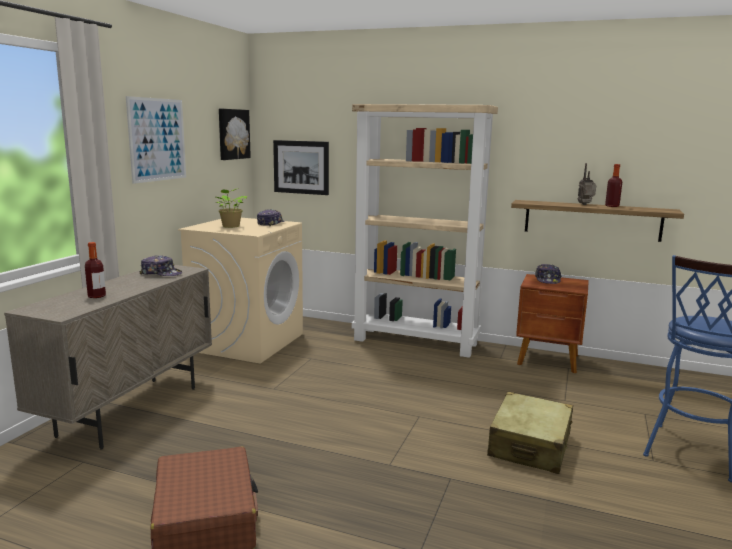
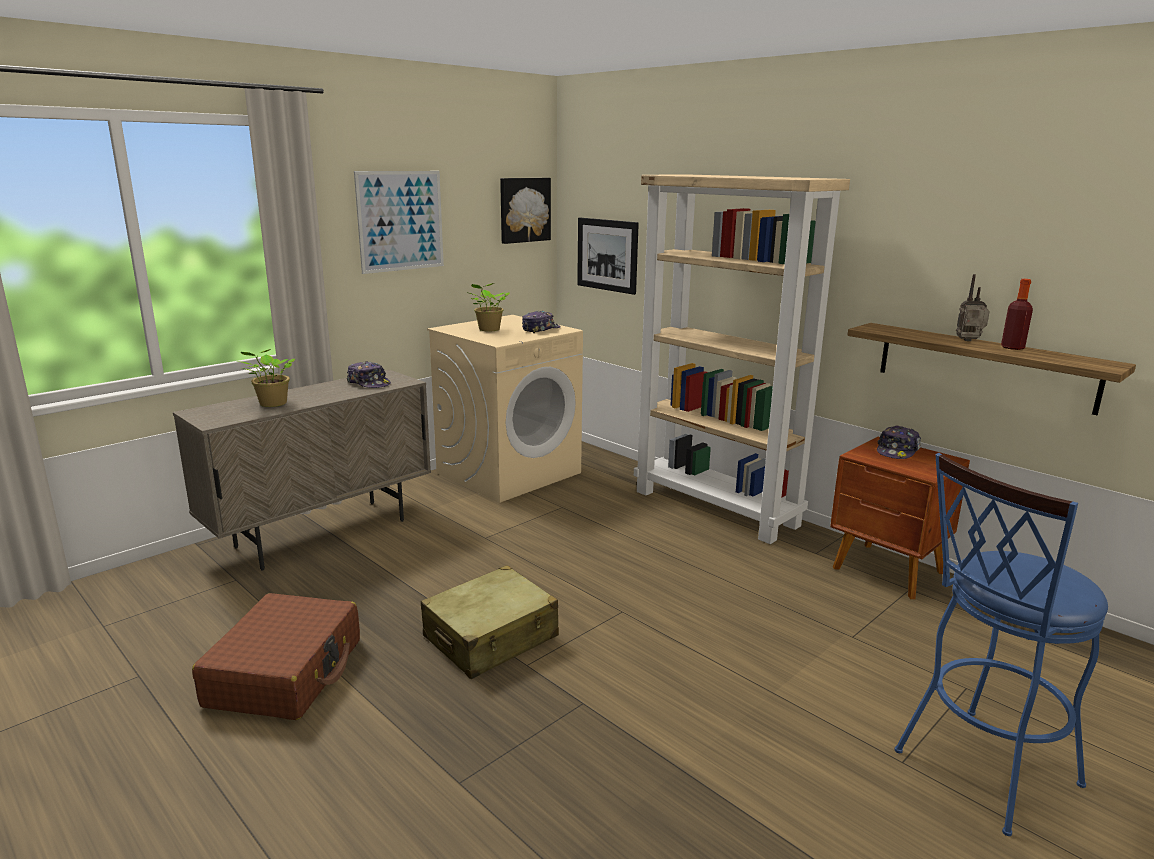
camera: 25 degrees right, 5 degrees up
(96, 296) = (271, 404): bottle -> potted plant
(530, 445) = (732, 688): beige suitcase -> beige suitcase (491, 637)

